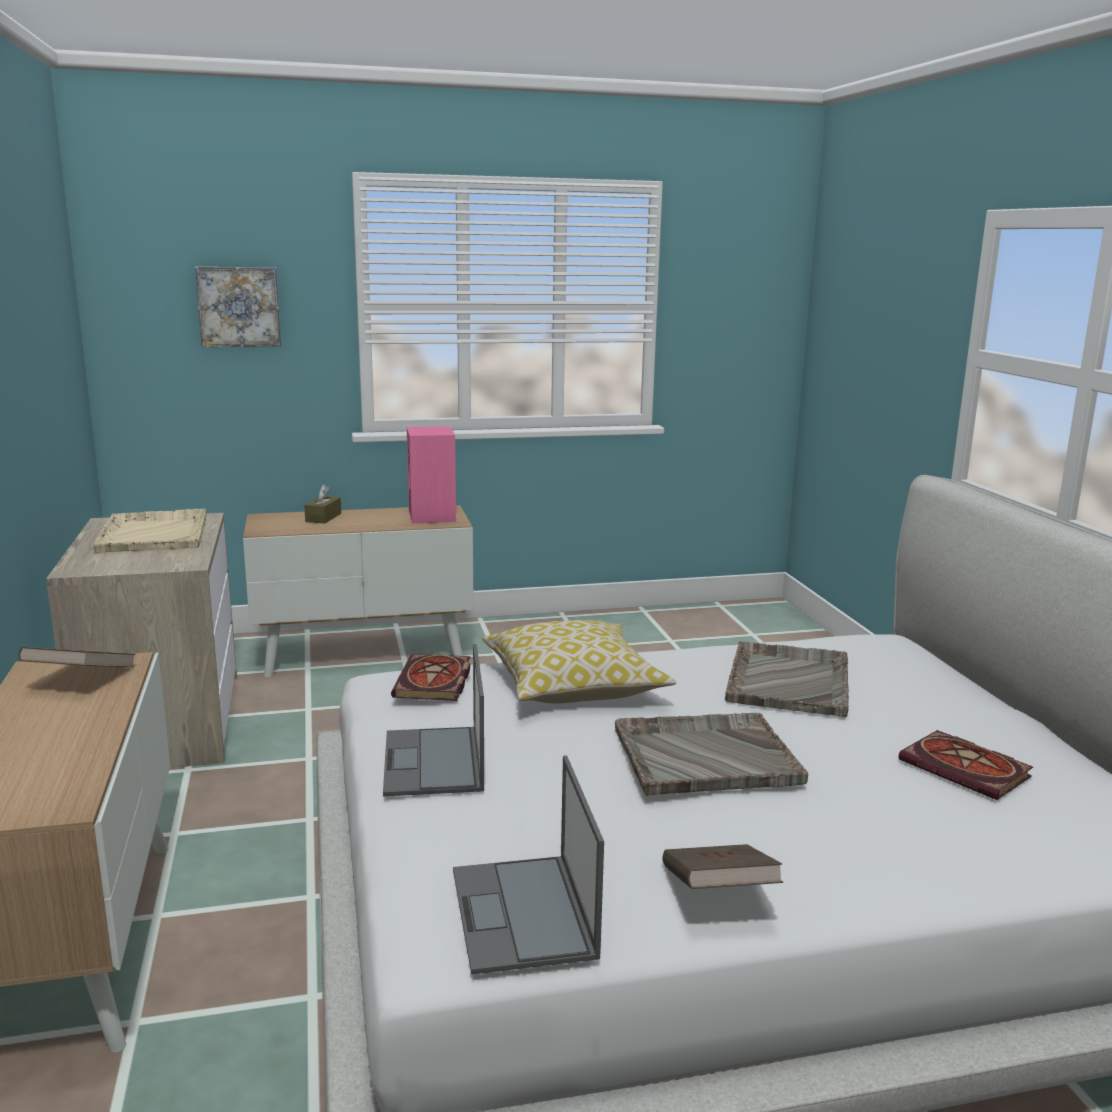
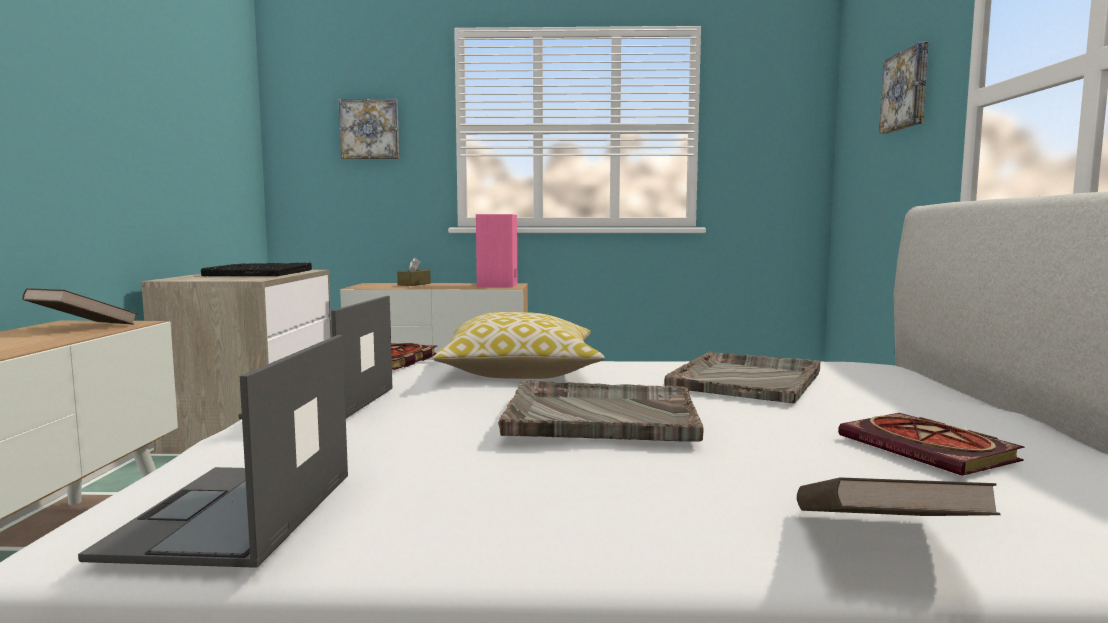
camera: 15 degrees right, 10 degrees down
(154, 533) = (260, 272): beige tray -> black tray
(717, 892) = (495, 521): brown book -> brown book (881, 543)
(900, 309) = (907, 90): none -> picture

